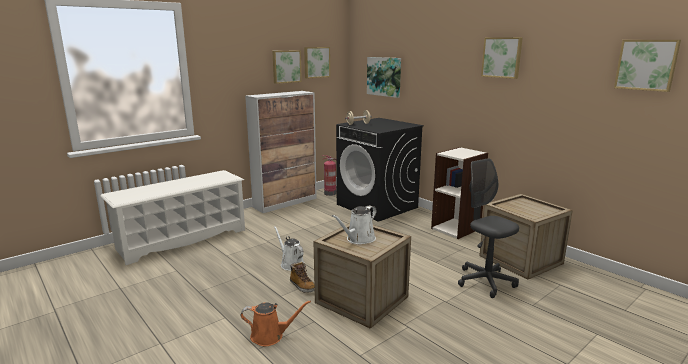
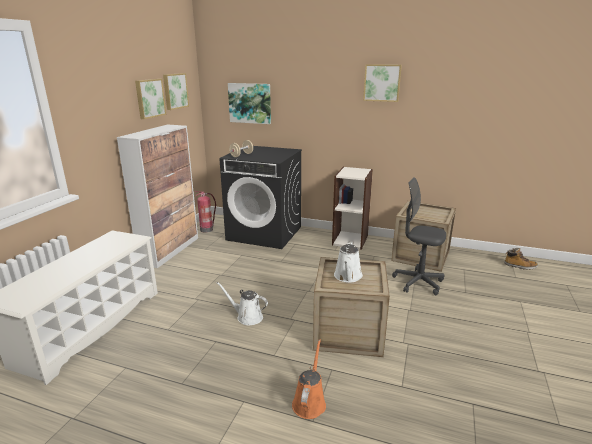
camera: 30 degrees left, 5 degrees up
(270, 336) = (309, 402): orange watering can -> orange watering can turned 45 degrees counterclockwise
(302, 286) = (284, 337): boot -> boot (519, 266)
(646, 65) = (507, 88): picture -> none

